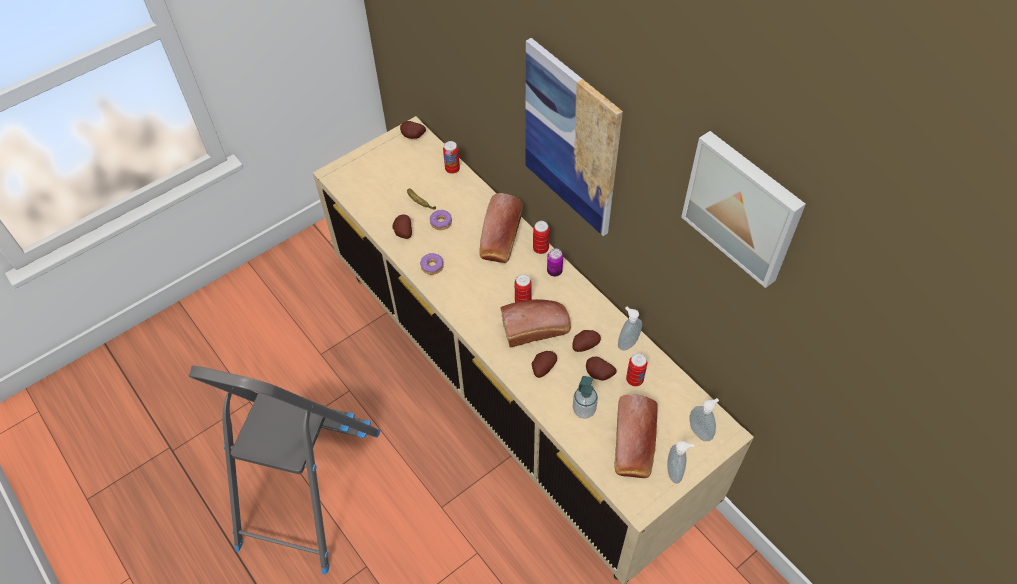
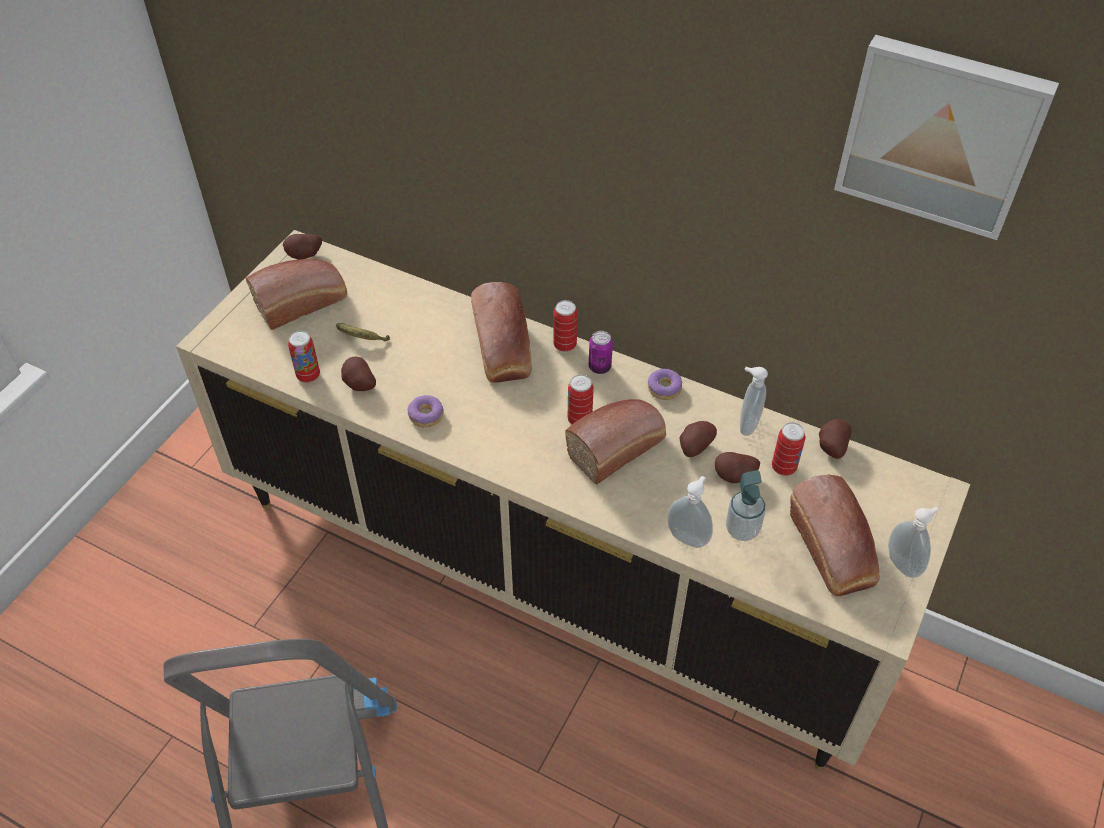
camera: 25 degrees left, 5 degrees down
(397, 167) = (303, 302): none -> bread
(441, 223) = (407, 355): donut -> donut (664, 389)
(452, 169) = (385, 282): can -> can (308, 376)
(542, 368) = (655, 496): potato -> potato (830, 447)
(571, 139) = (604, 152): picture -> none
(700, 431) = (903, 501): soap dispenser -> soap dispenser (688, 537)

